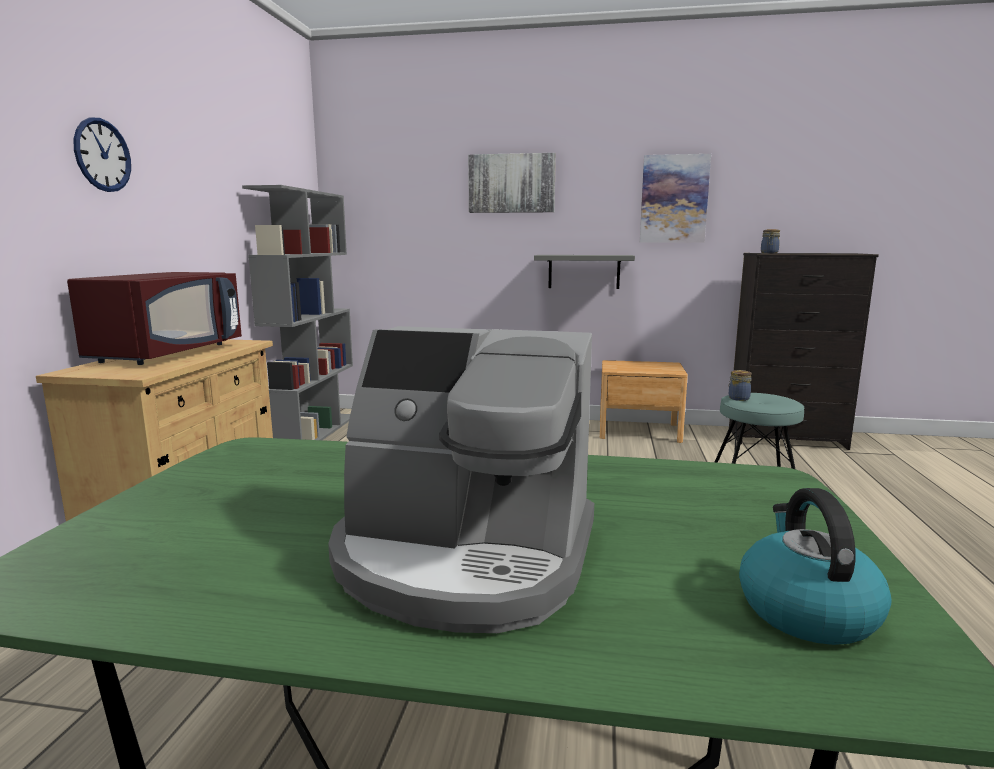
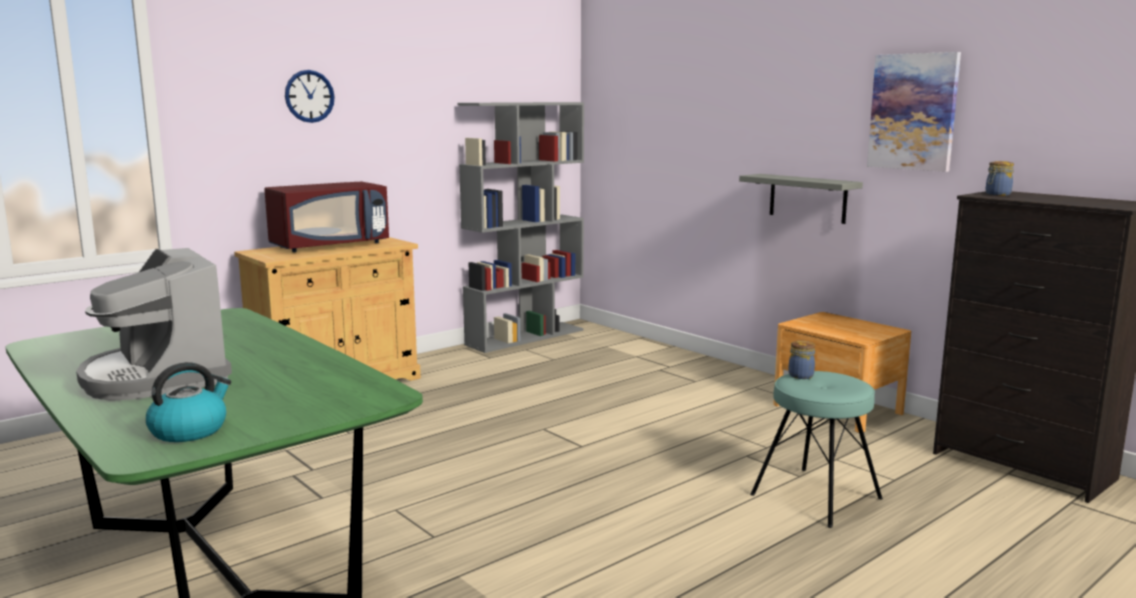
camera: 40 degrees right, 0 degrees up
(511, 183) = (739, 89): picture -> none

